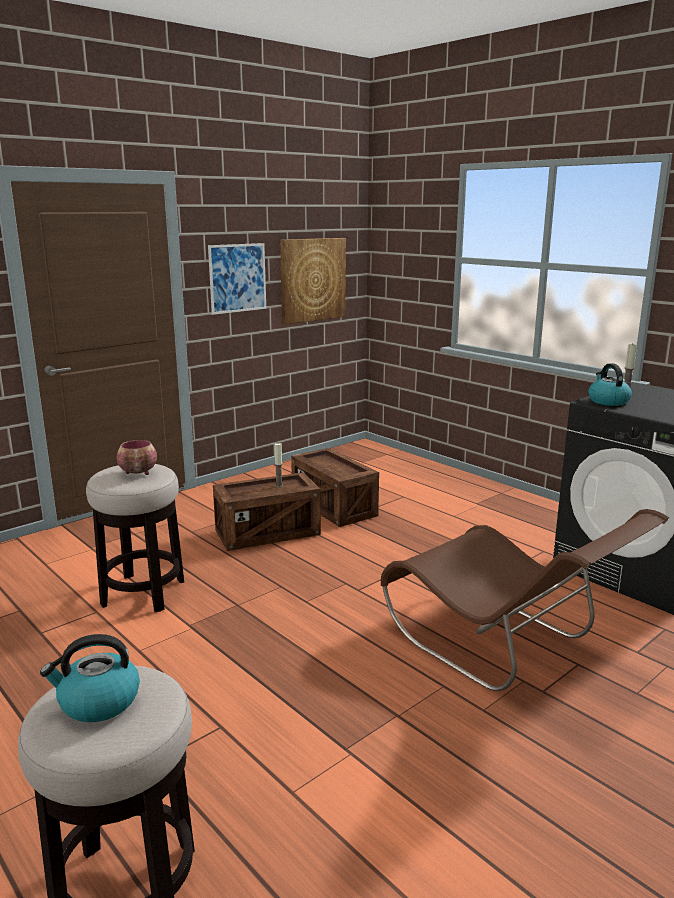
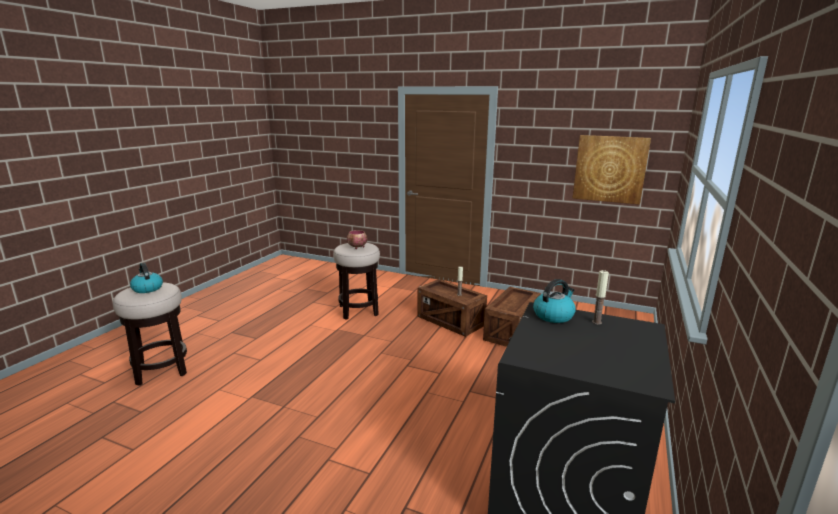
camera: 65 degrees right, 0 degrees up
(237, 278) = (537, 159): picture -> none
(504, 647) = (372, 434): brown chair -> none

